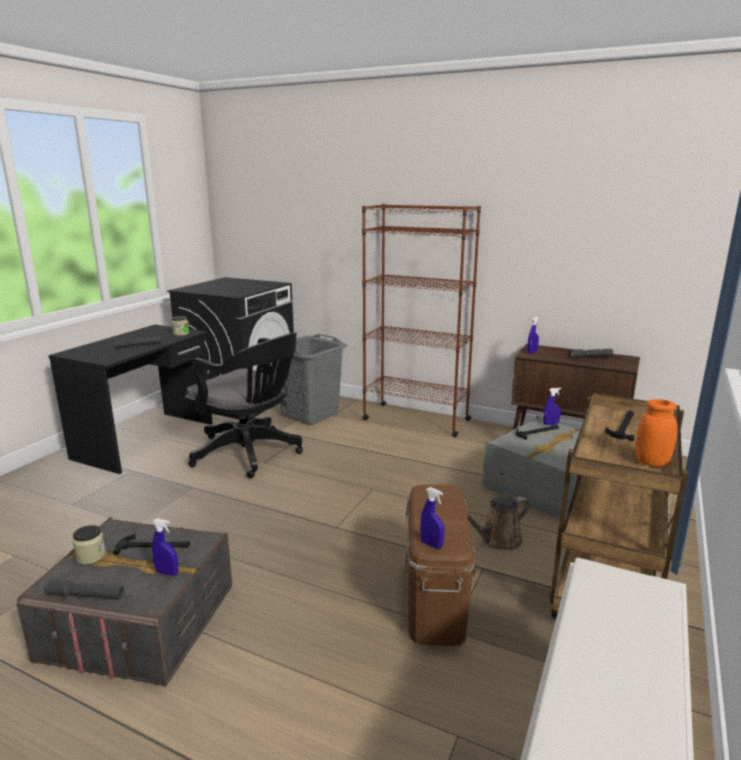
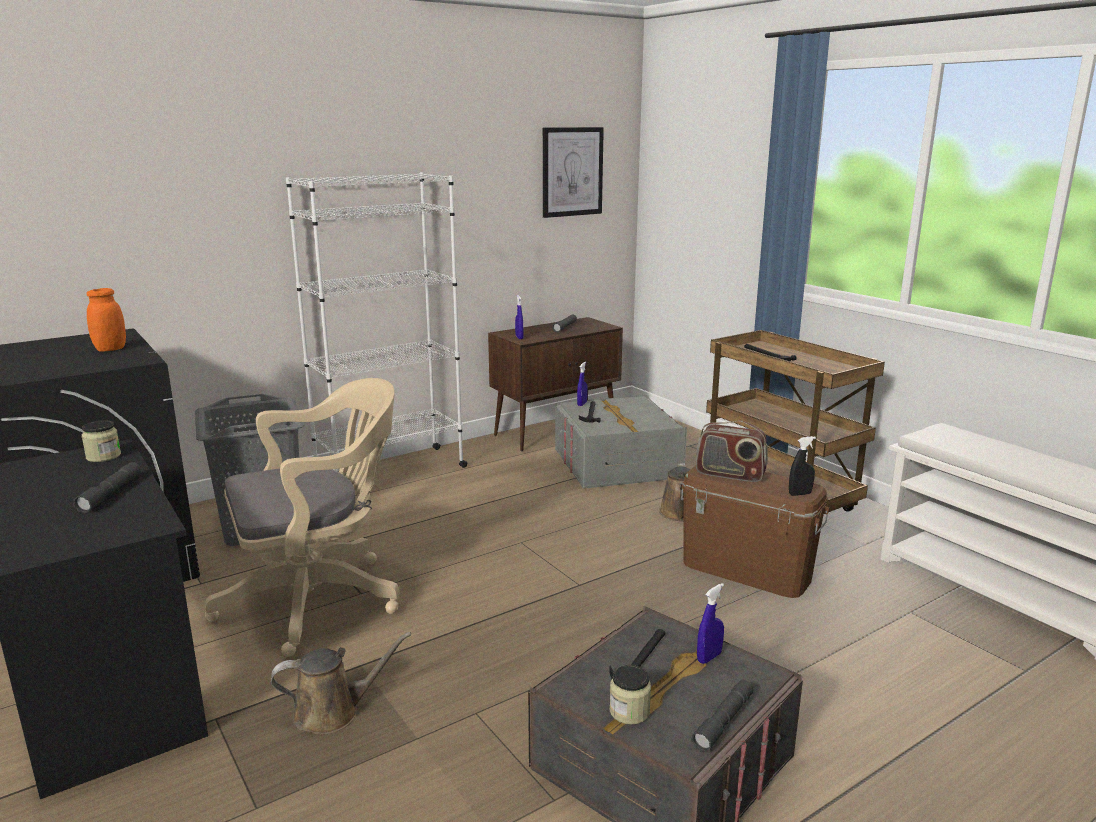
camera: 60 degrees left, 0 degrees up
(149, 496) = (333, 712): none -> brown watering can
(250, 454) = (319, 599): black office chair -> beige office chair
(416, 419) = (391, 472): brown bookcase -> white bookcase
(431, 544) = (800, 494): blue spray bottle -> black spray bottle
(435, 503) = (730, 474): none -> radio
(640, 214) = (572, 172): none -> picture
(651, 462) = (835, 366): orange jar -> orange jar (110, 349)

